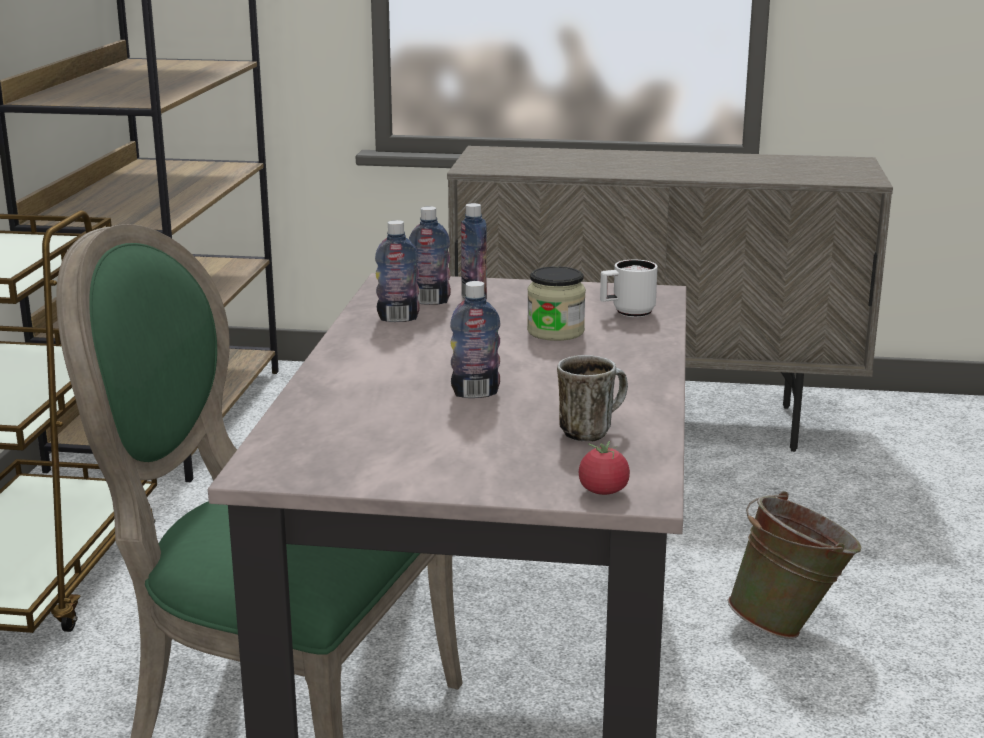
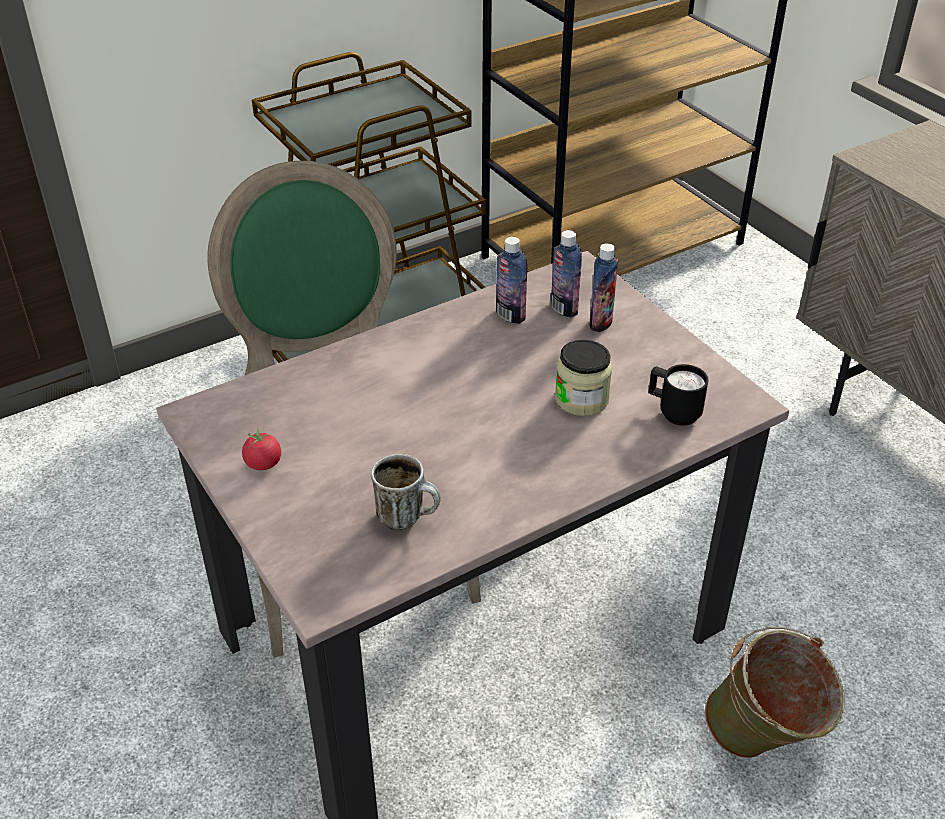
camera: 50 degrees right, 20 degrees up
(475, 393) = (414, 427): bottle -> none
(603, 491) = (310, 577): tomato -> tomato (263, 463)
(627, 313) = (673, 412): white mug -> black mug

